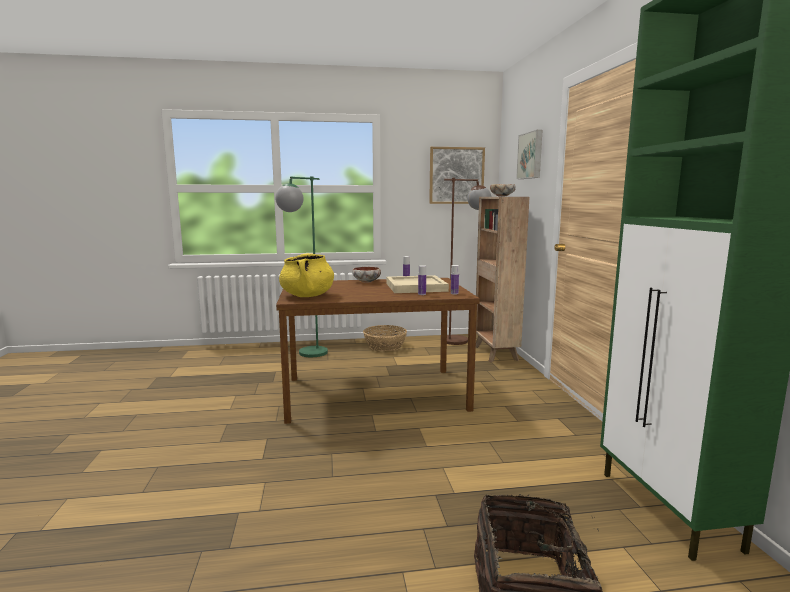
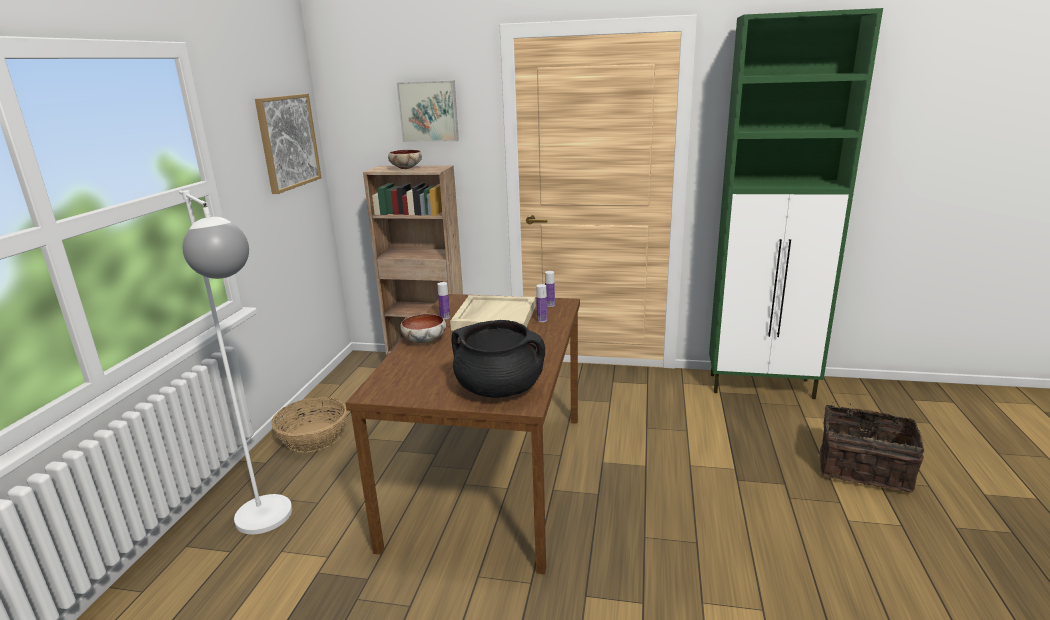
camera: 70 degrees left, 10 degrees up
(306, 355) = (271, 525): green floor lamp -> white floor lamp
(307, 296) = (499, 389): yellow cooking pot -> black cooking pot
(463, 339) = (357, 373): brown floor lamp -> none

